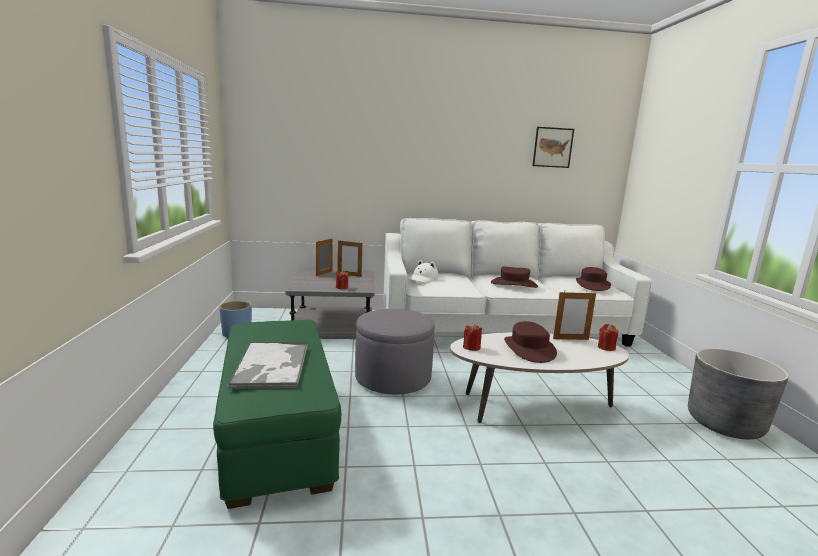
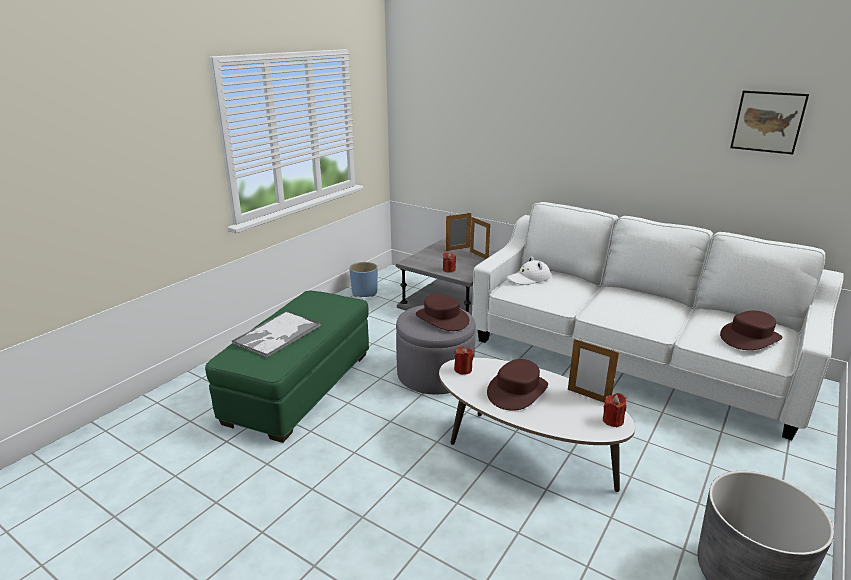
camera: 40 degrees right, 10 degrees up
(514, 284) = (628, 310): brown hat -> brown hat (441, 319)

